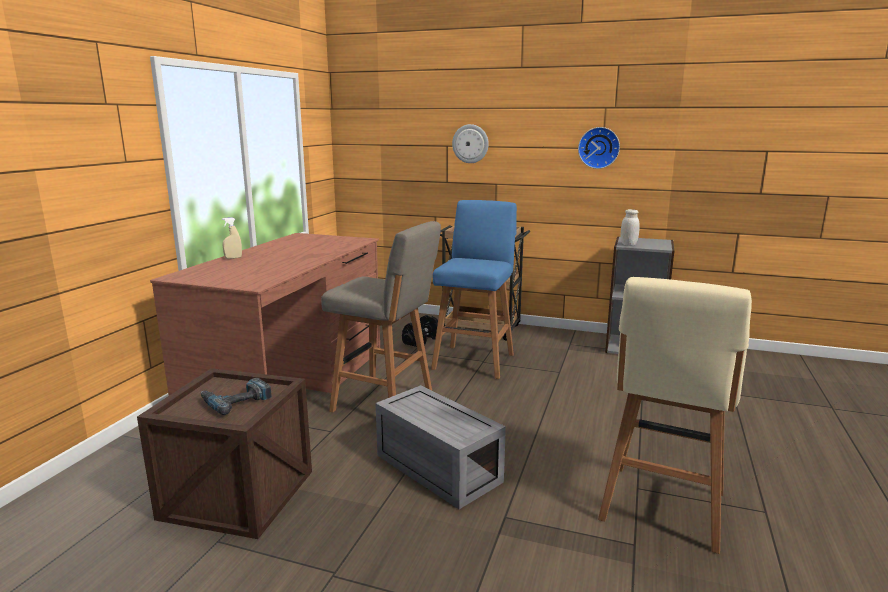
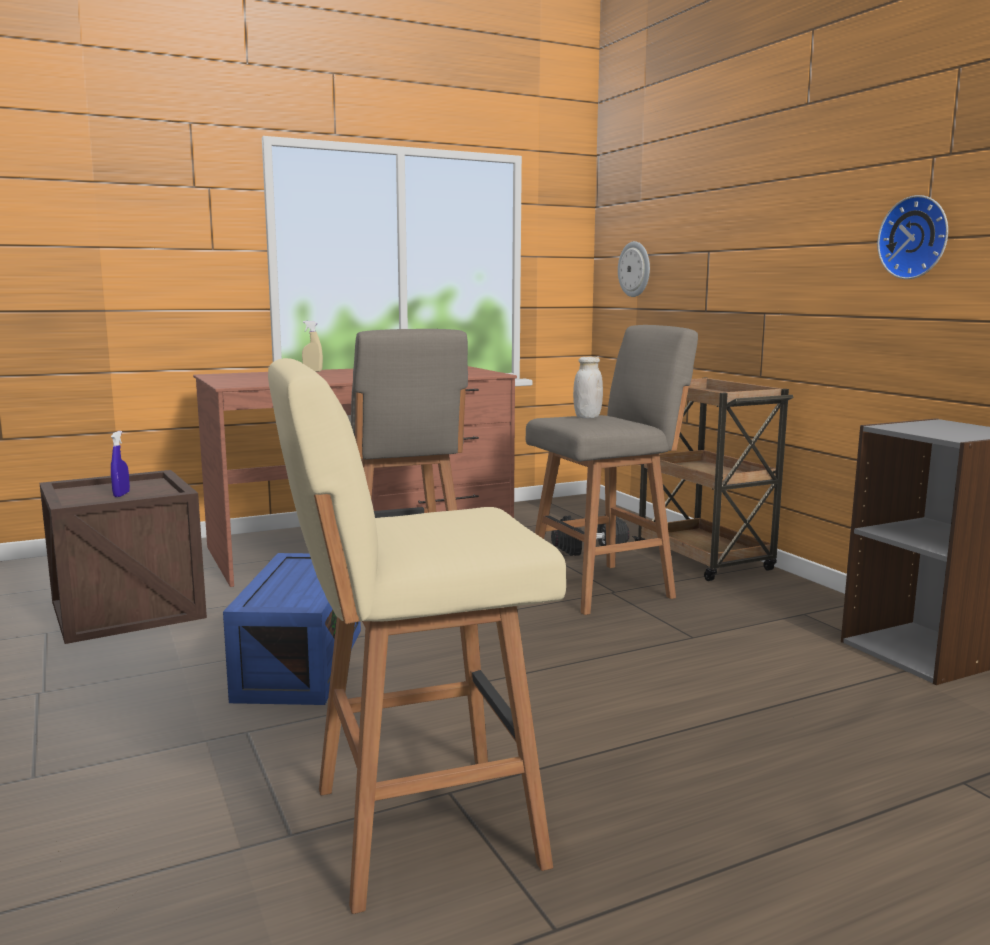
camera: 45 degrees right, 5 degrees down
(236, 400) = (121, 494): power drill -> blue spray bottle
(435, 468) = (299, 662): grey storage box -> blue storage box
(470, 143) = (734, 245): wall clock -> wall clock (635, 269)
(474, 360) = (604, 587): blue stool -> grey stool
(628, 244) = (900, 427): white jar -> white jar (587, 417)

